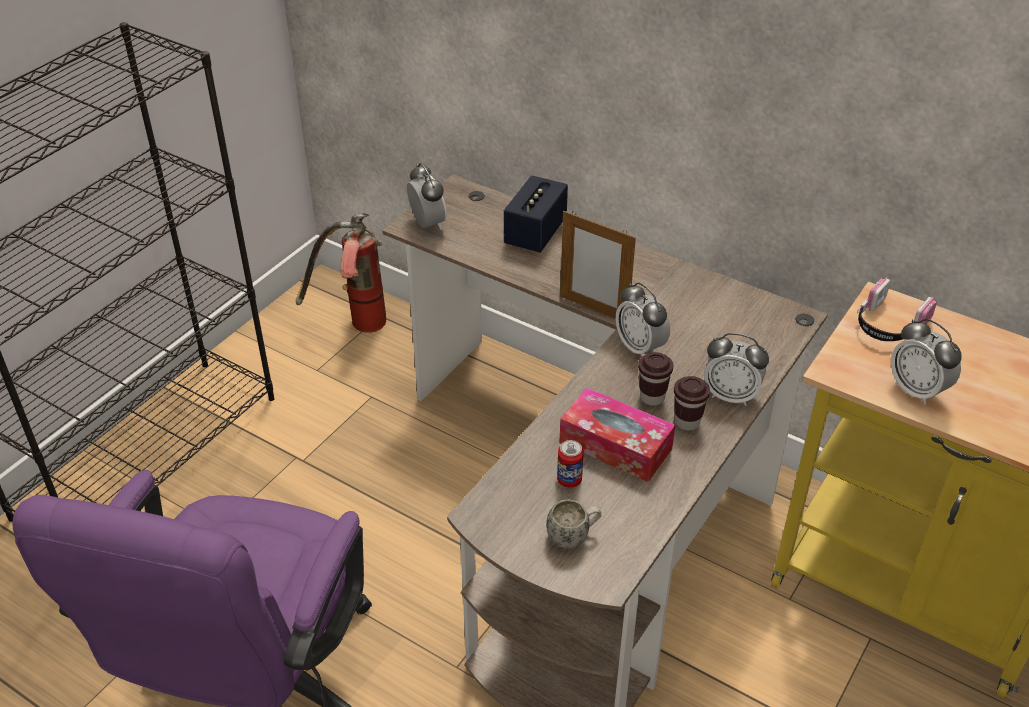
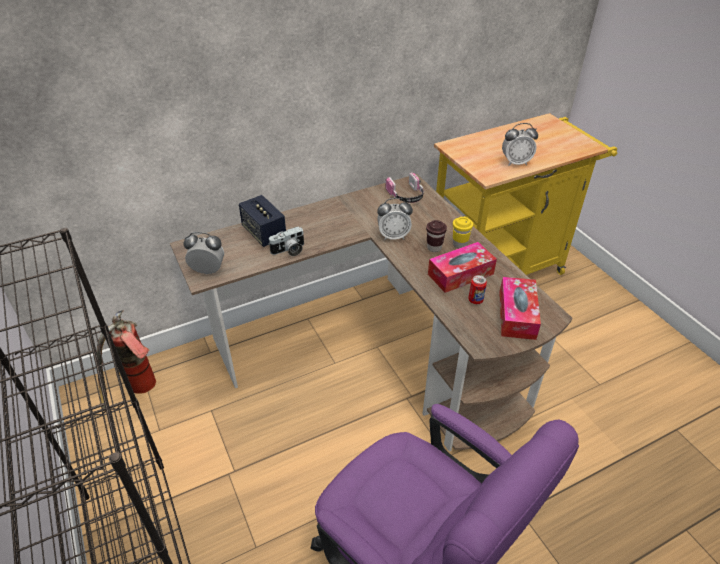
camera: 60 degrees left, 0 degrees up
(520, 268) = (289, 251): none -> camera
(573, 536) = (517, 315): white mug -> tissue box
(593, 309) = (349, 239): picture frame -> none
(687, 422) = (460, 244): brown cup -> yellow cup
(731, 395) = (451, 223): alarm clock -> none
(888, 325) = (469, 151): headphones -> headphones (406, 196)

